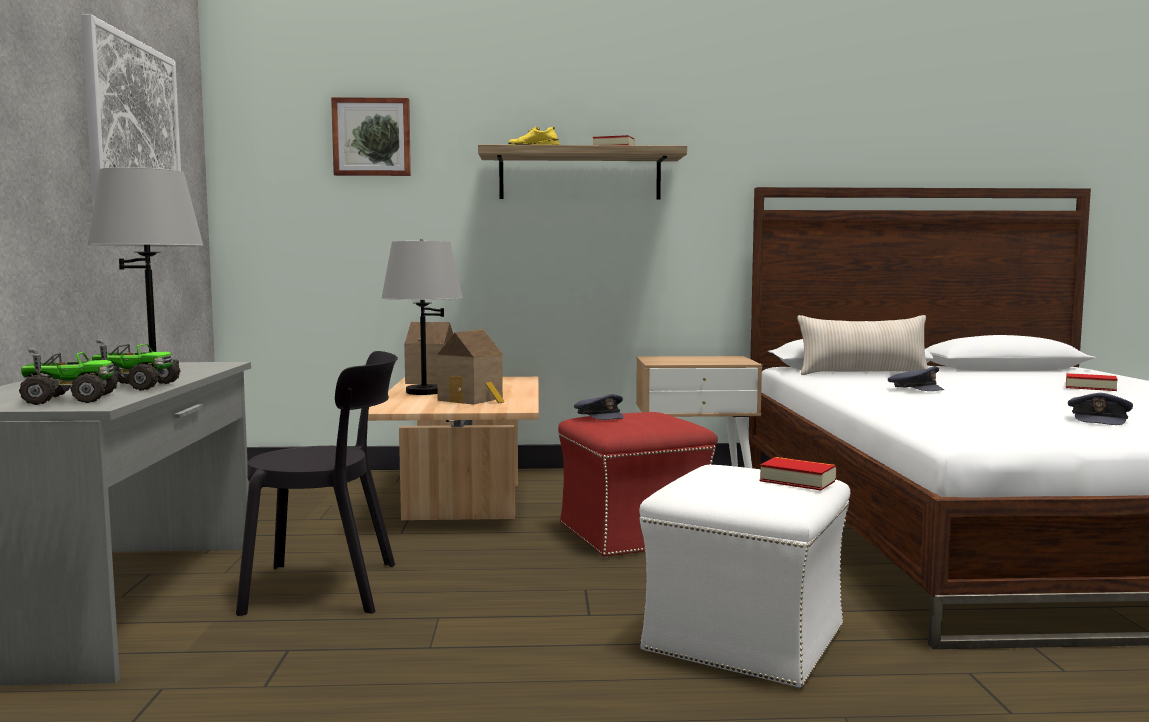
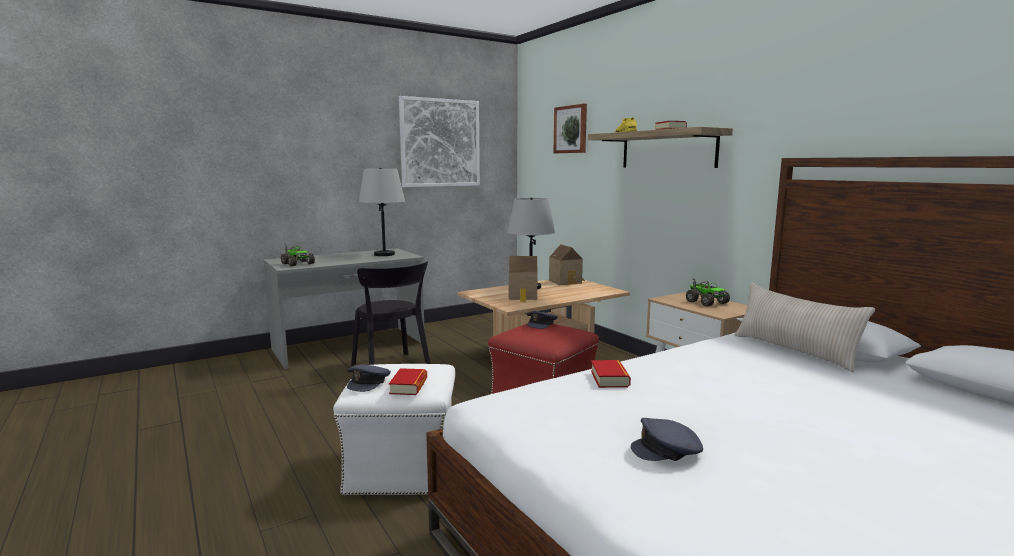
camera: 60 degrees right, 5 degrees up
(134, 386) = (334, 262): toy truck -> toy truck (706, 302)
(915, 388) = (727, 373): grey cap -> grey cap (368, 382)
(1090, 387) = (935, 447): book -> book (609, 379)

